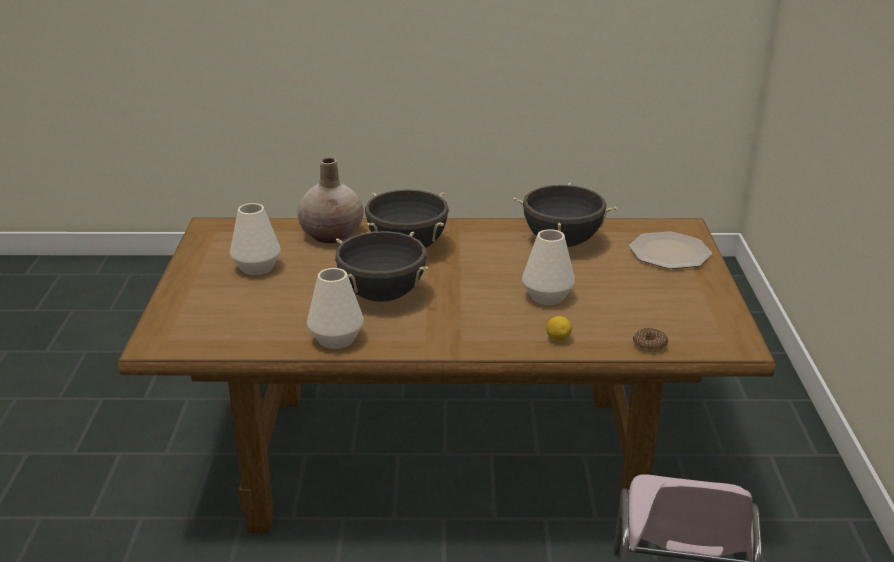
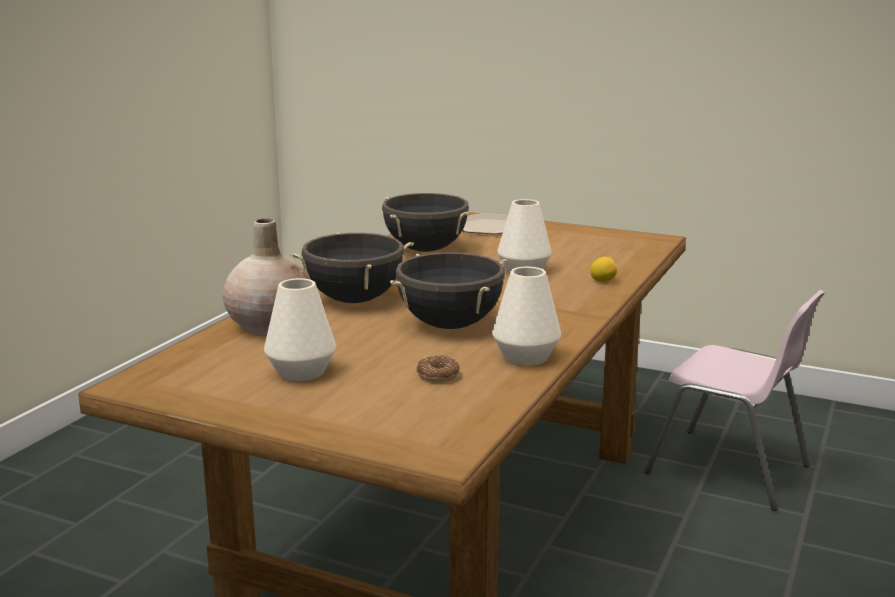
camera: 65 degrees left, 10 degrees down
(649, 345) = (636, 259): donut -> donut (438, 376)

